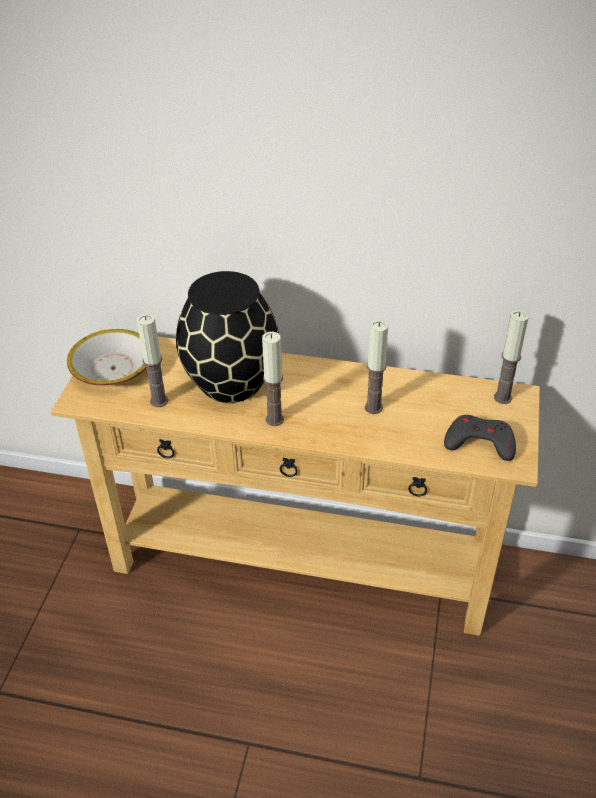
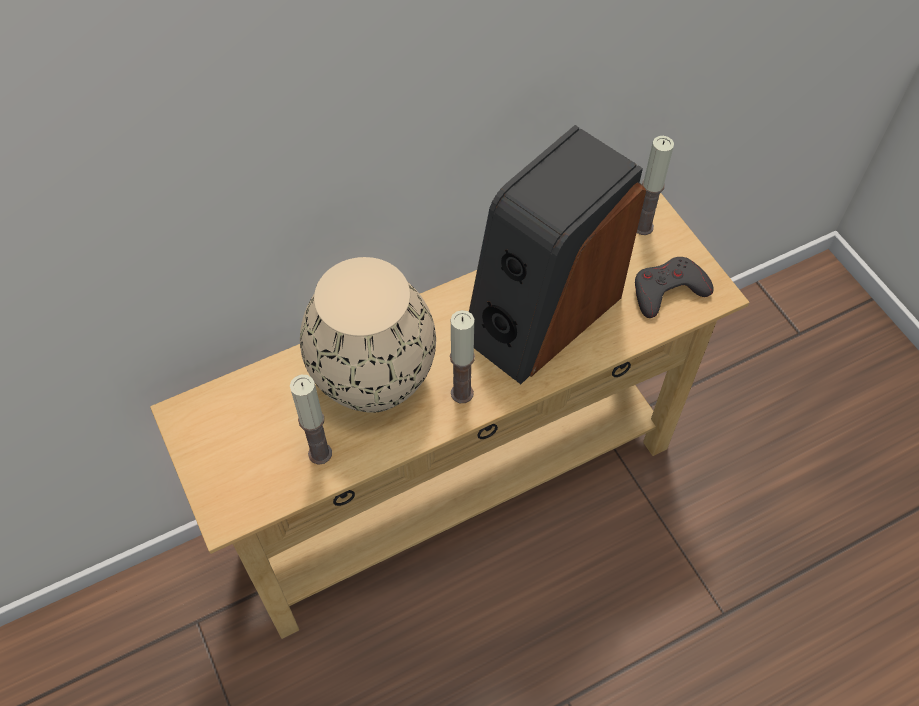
camera: 40 degrees left, 15 degrees up
(113, 369) = (224, 449): bowl -> none
(230, 382) = (372, 379): black vase -> beige vase
(373, 407) = (541, 315): candle -> speaker

